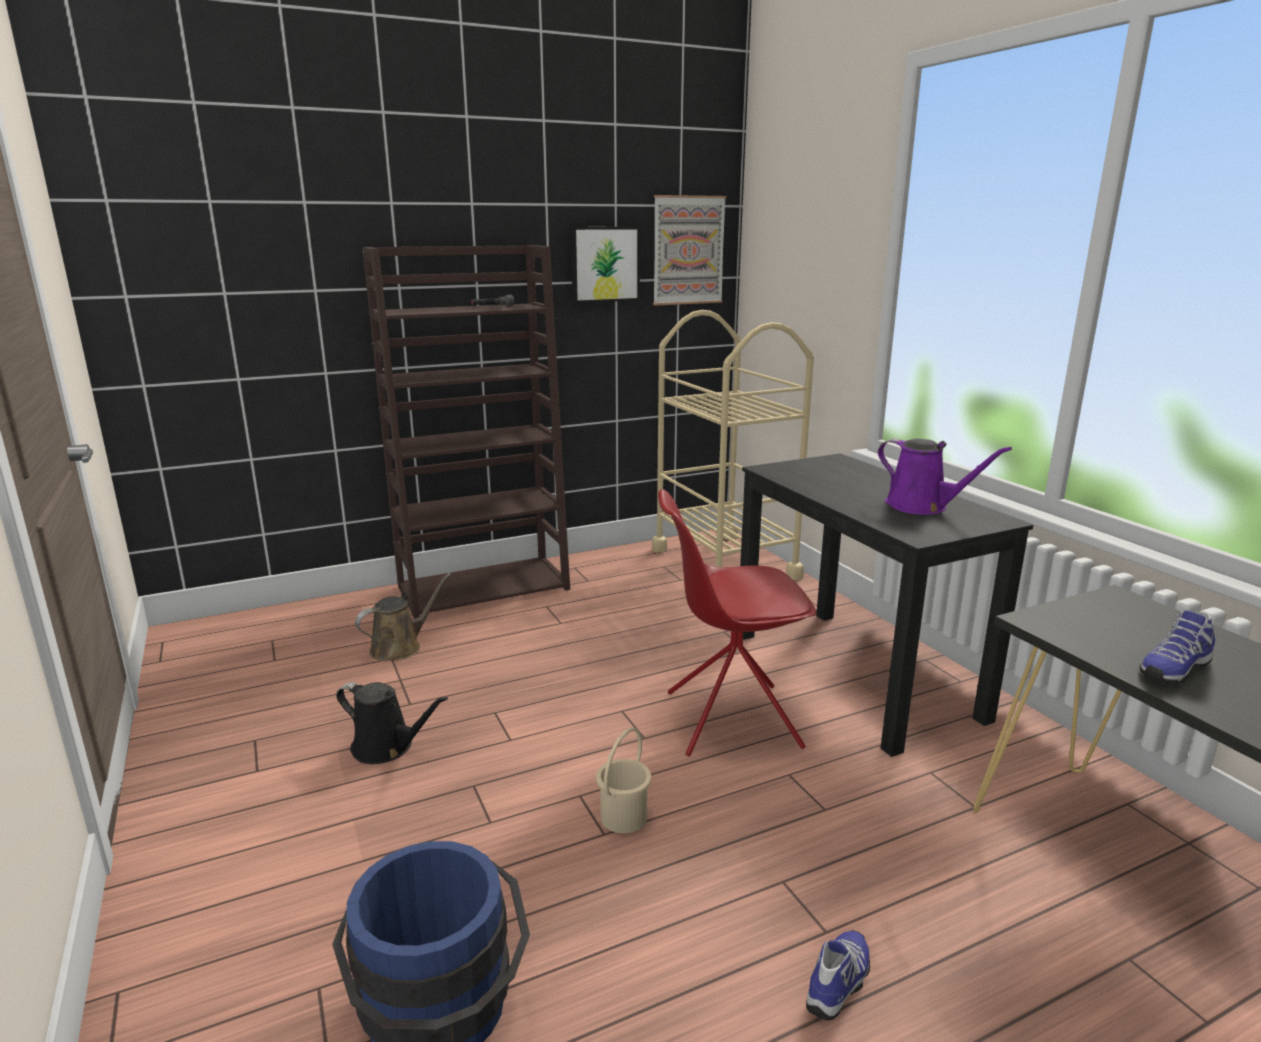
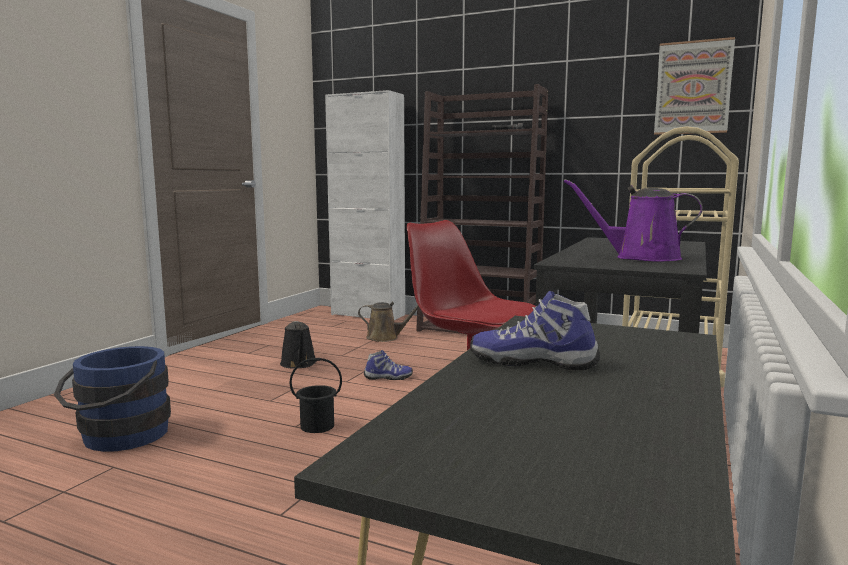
camera: 50 degrees right, 10 degrees down
(281, 617) = (368, 315): none -> white cabinet
(604, 264) = (610, 102): picture -> none
(622, 817) = (317, 426): beige bucket -> black bucket
(840, 983) = (232, 533): shoe -> shoe (388, 378)
(922, 506) = (640, 258): purple watering can -> purple watering can turned 105 degrees clockwise

